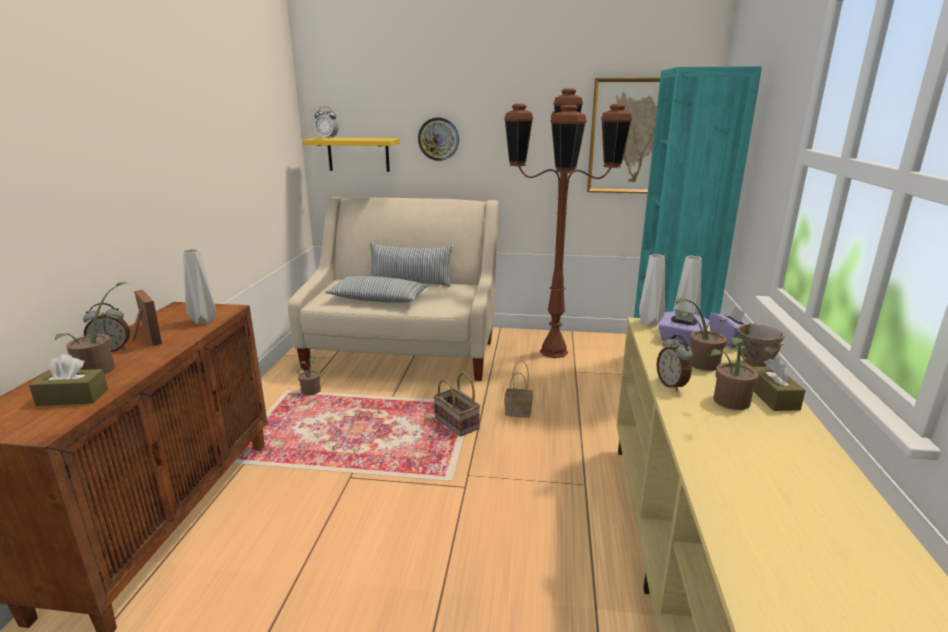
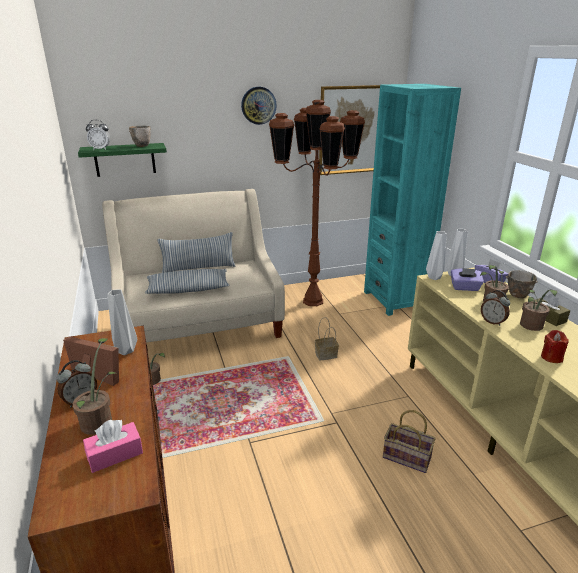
camera: 25 degrees left, 5 degrees up
(73, 397) = (115, 454): brown tissue box -> pink tissue box
(358, 154) = (125, 159): yellow shelf -> green shelf
(372, 138) = (143, 146): none -> bowl
(438, 139) = (199, 141): wall clock -> wall clock (258, 105)
(458, 423) = (292, 375): basket -> basket (408, 457)
(713, 445) = (551, 357): none -> red candle

